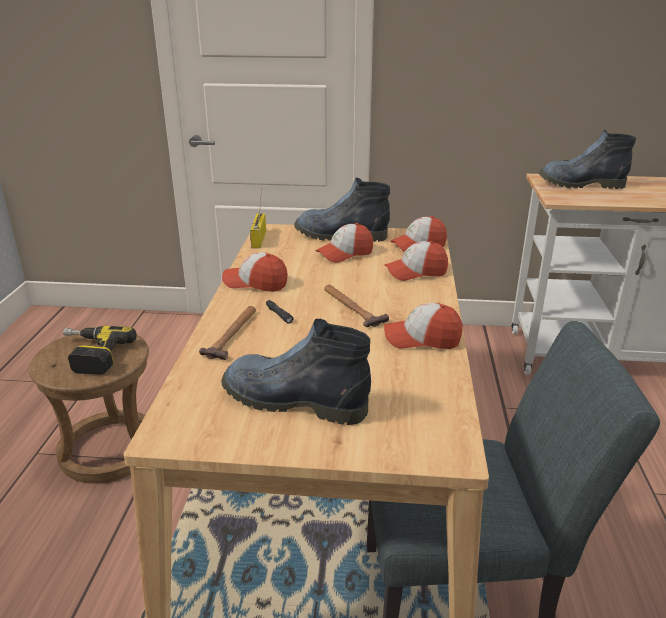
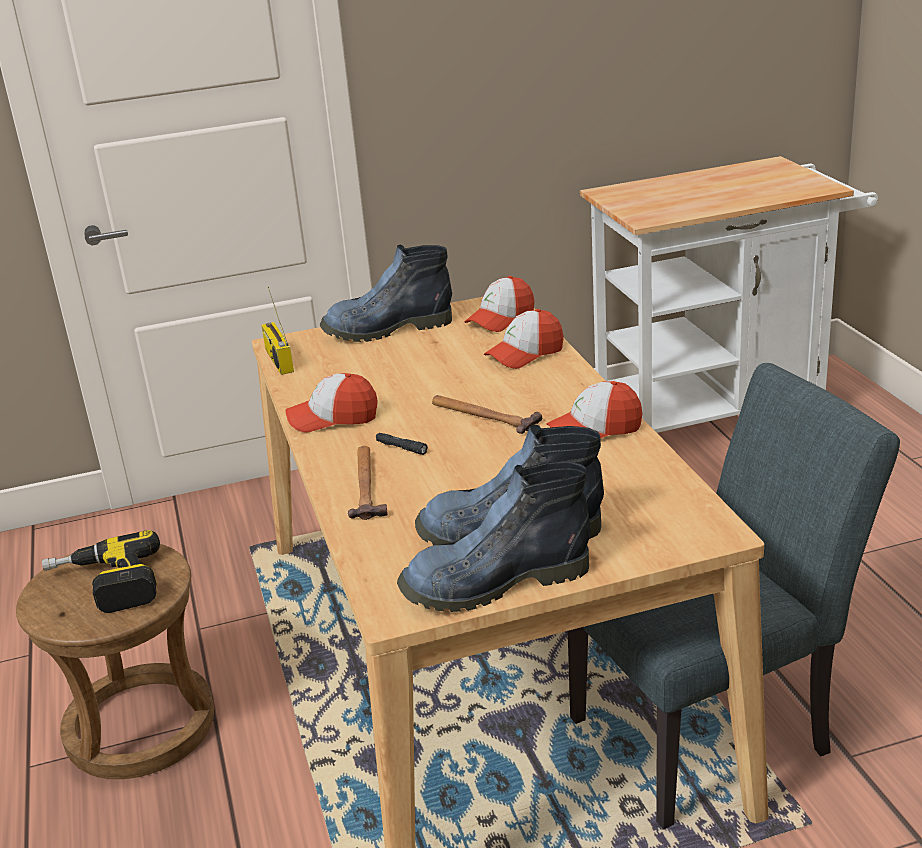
camera: 20 degrees left, 0 degrees up
(345, 254) = (415, 352): cap -> none
(579, 184) = (656, 193): boot -> boot (493, 584)

